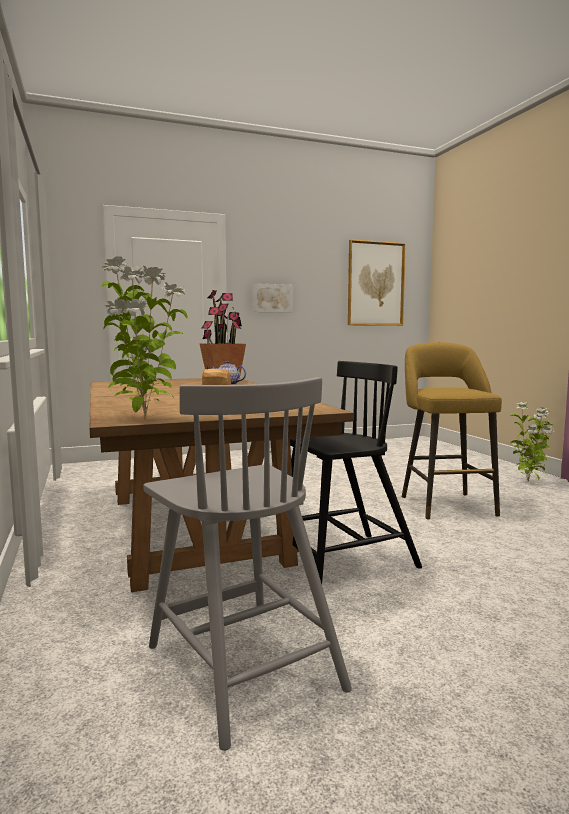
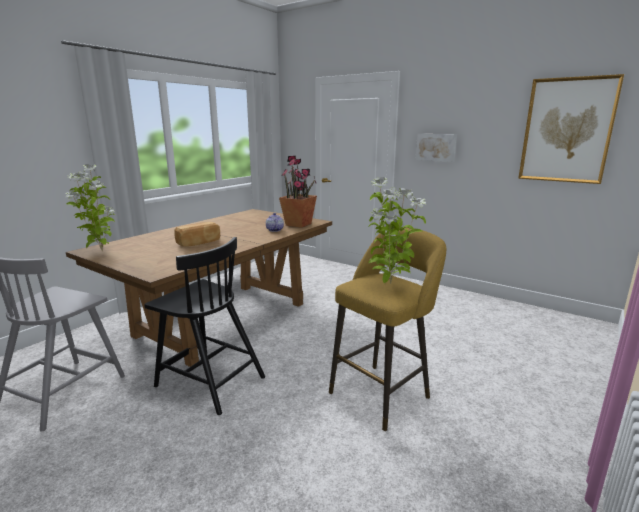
camera: 55 degrees right, 10 degrees up
(529, 482) = (547, 431): potted plant -> potted plant (389, 284)

